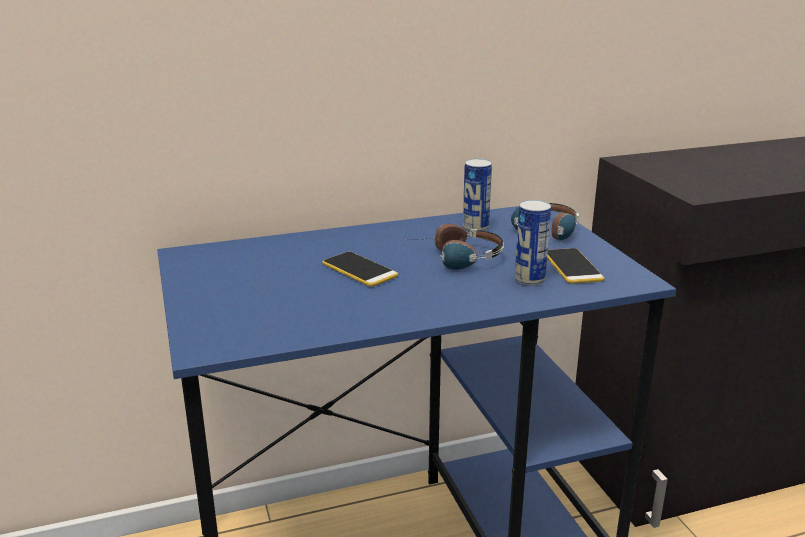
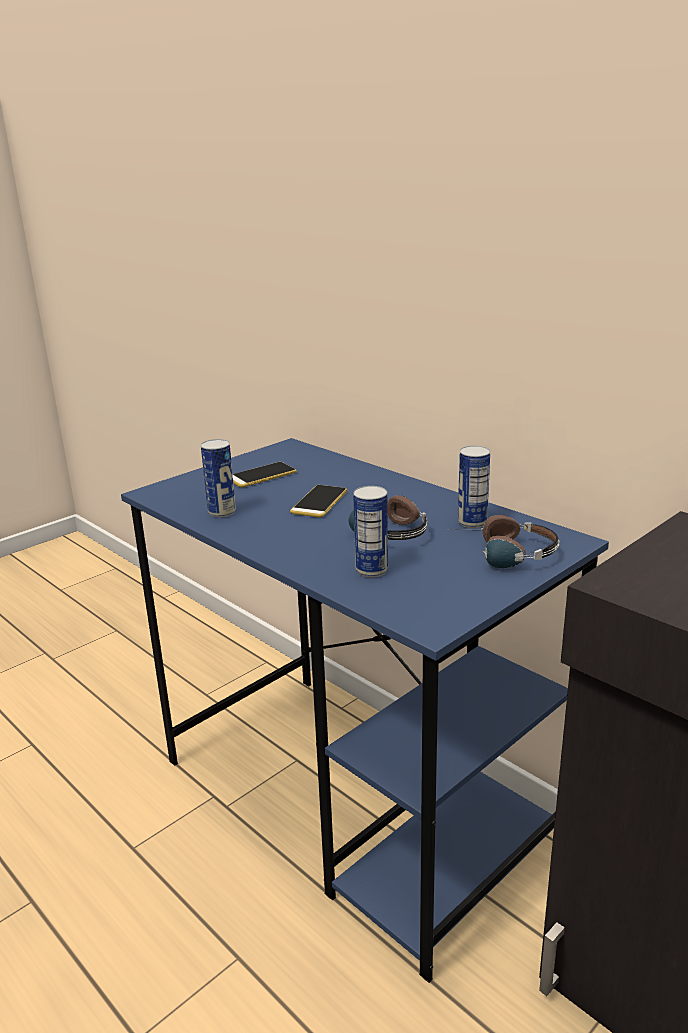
camera: 65 degrees right, 0 degrees up
(323, 318) = (222, 512): none -> can
(572, 267) = (428, 585): phone -> phone (261, 475)

